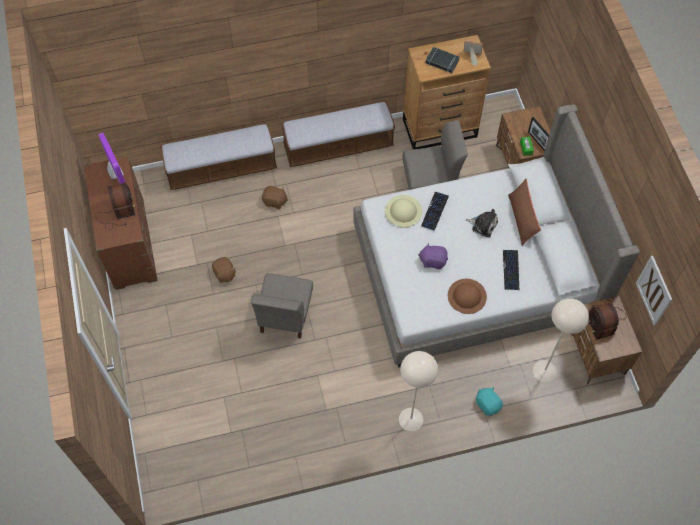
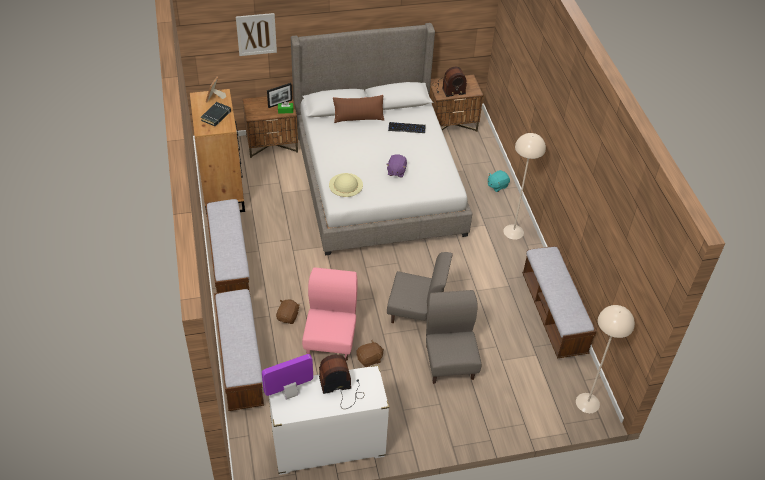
camera: 90 degrees left, 15 degrees down
(130, 245) = (328, 446): brown dresser -> white dresser
(248, 239) = (331, 339): none -> pink chair
(286, 455) = (553, 314): none -> bench
(430, 182) = (282, 202): grey chair -> grey chair (450, 362)
(435, 211) = (348, 165): keyboard -> none
(467, 296) = (430, 154): brown hat -> none
(483, 225) = (363, 139): plush toy -> none
(544, 371) = (467, 152): beige floor lamp -> beige floor lamp (588, 403)
(654, 290) = (458, 26): picture -> picture (256, 34)

